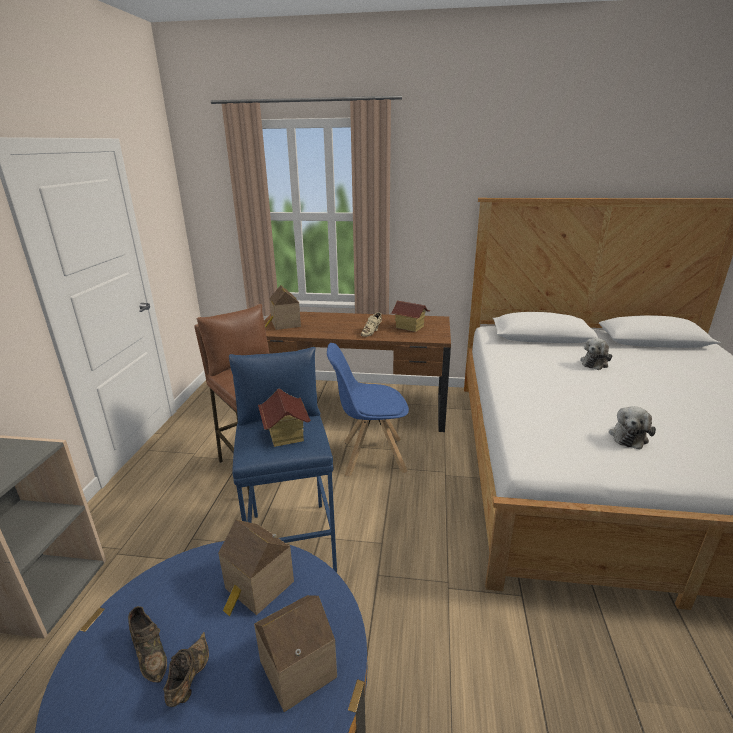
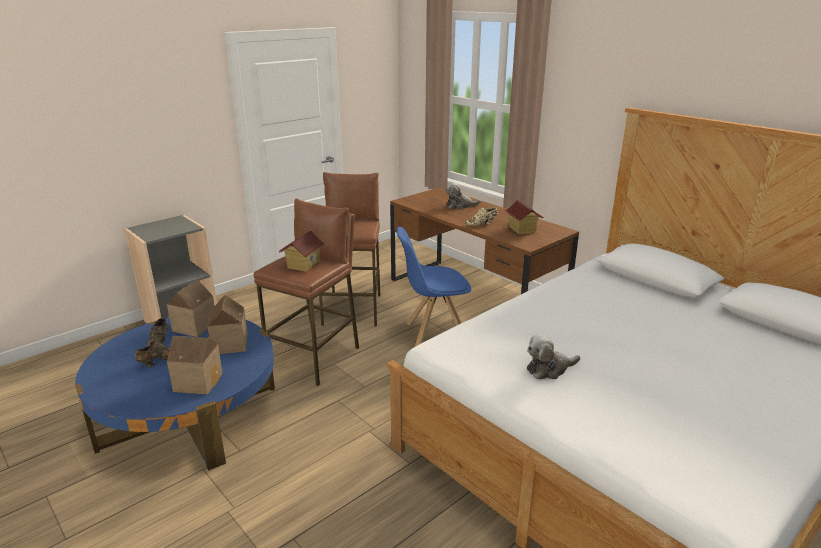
camera: 40 degrees right, 0 degrees up
(284, 324) = (427, 200): toy house -> toy house (193, 326)
(292, 541) = (315, 358): blue stool -> brown stool
(370, 457) = (433, 335): blue chair -> blue chair turned 45 degrees counterclockwise
(595, 363) = (658, 316): plush toy -> plush toy (460, 206)

